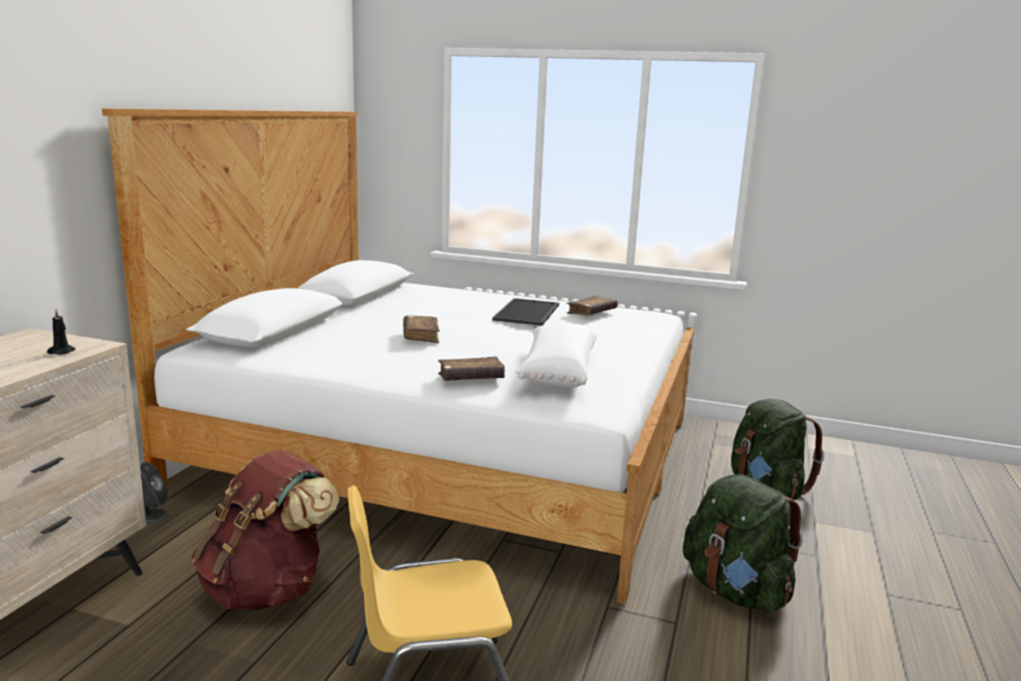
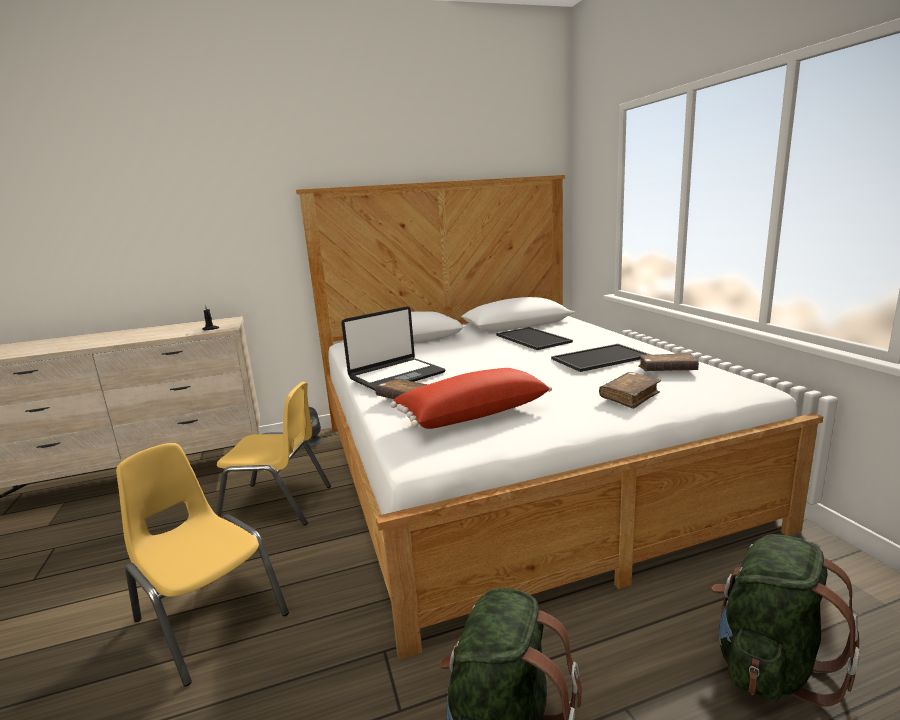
camera: 55 degrees right, 0 degrees up
(268, 589) = (277, 505): brown backpack -> yellow chair
(393, 364) = (396, 375): none -> laptop
(420, 306) = (531, 339): none -> tray
(421, 336) = (466, 360): brown book -> brown book (629, 396)
(556, 372) = (472, 413): white pillow -> red pillow

